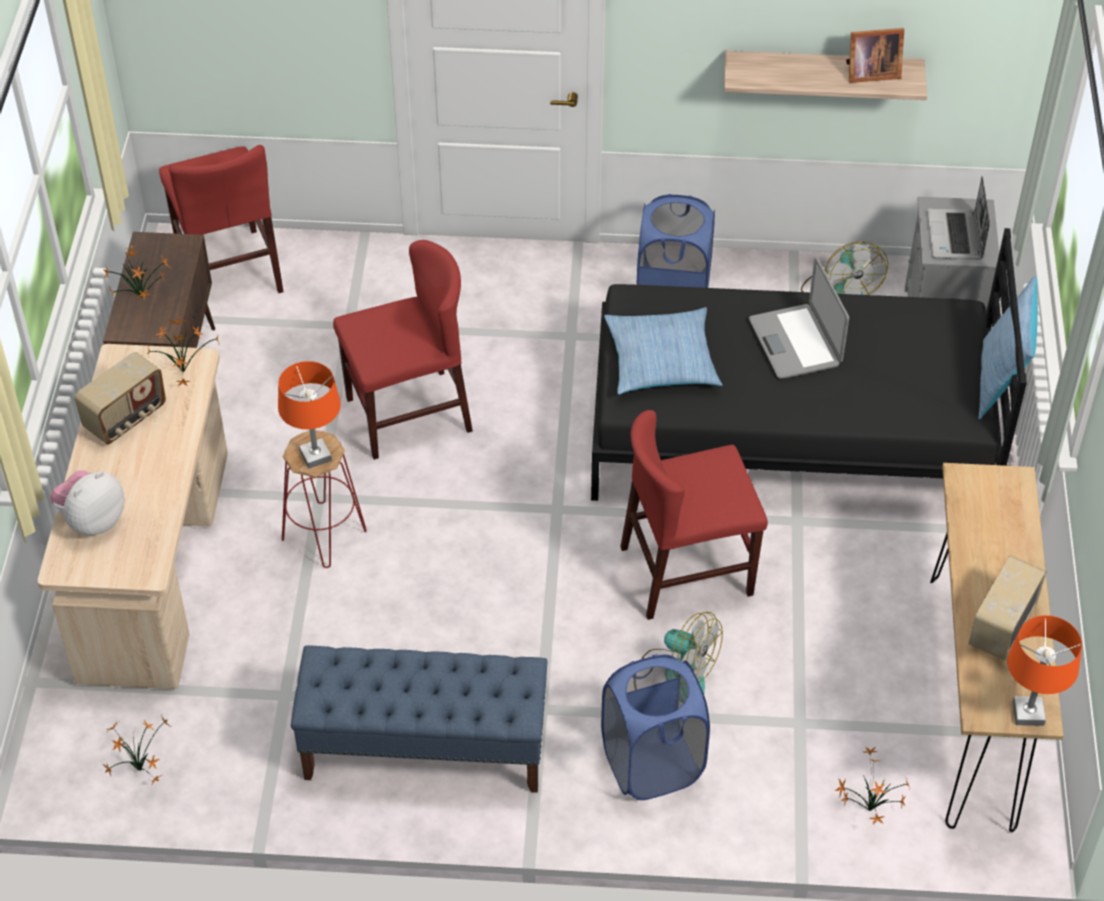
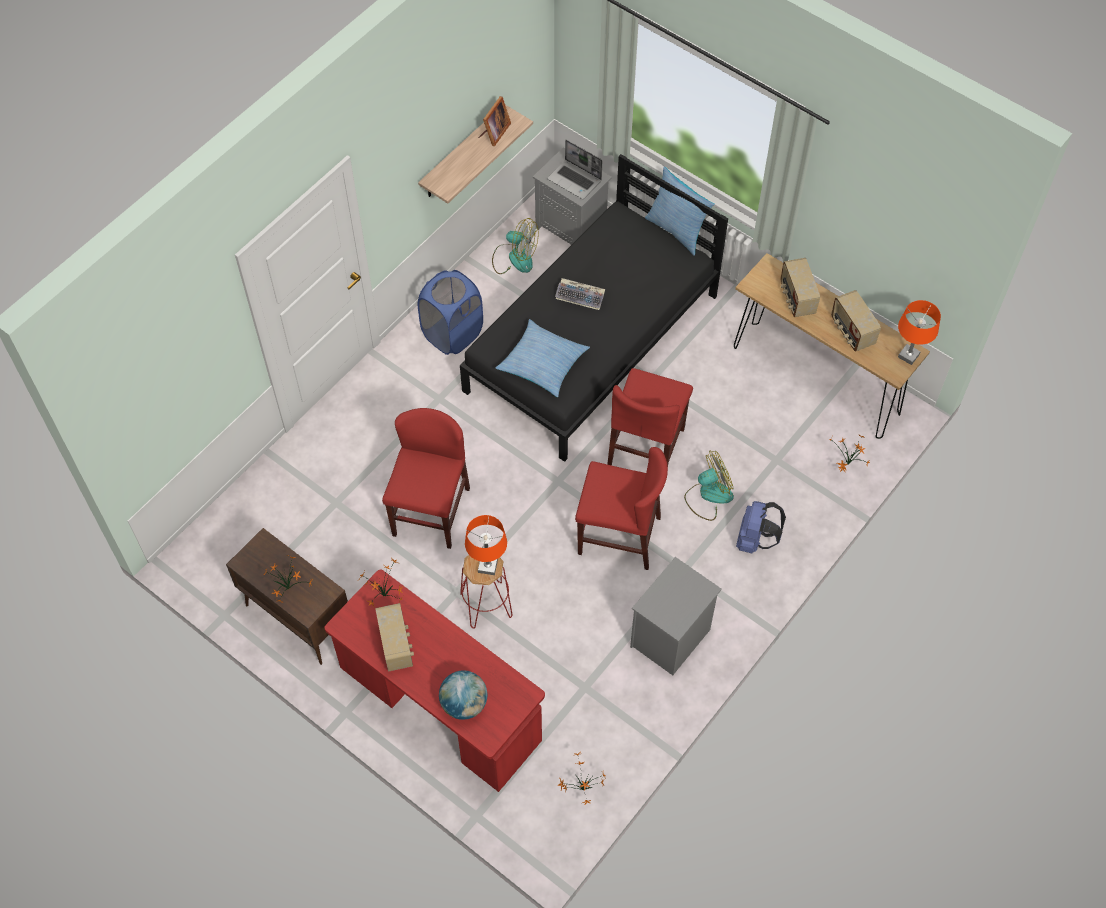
camera: 55 degrees left, 10 degrees up
(92, 520) = (464, 704): plush toy -> globe
(154, 566) = (440, 705): beige desk -> red desk
(229, 270) = (234, 540): red chair -> red chair (619, 535)
(424, 749) = (670, 639): blue bench -> grey nightstand
(652, 764) = (755, 540): blue laundry basket -> blue backpack
(796, 342) = (581, 296): laptop -> keyboard
(992, 536) = (796, 298): none -> radio

